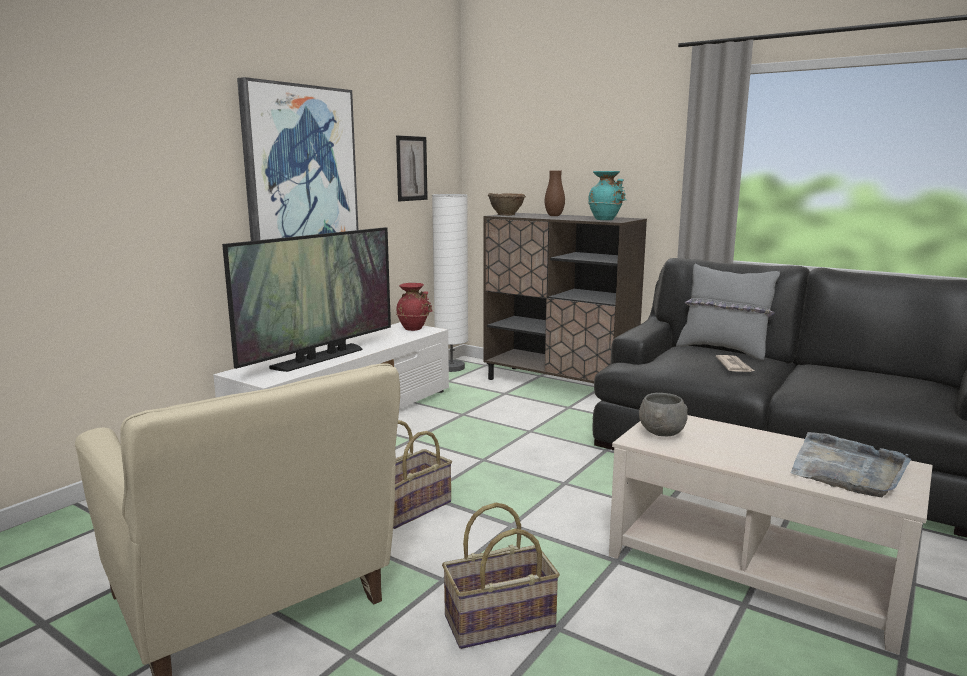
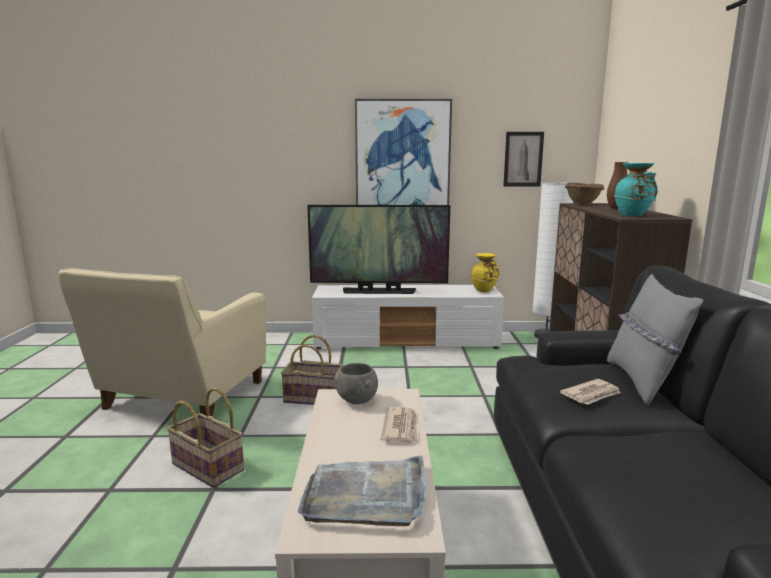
camera: 55 degrees right, 0 degrees up
(413, 328) = (484, 290): red vase -> yellow vase
(733, 432) = (401, 427): none -> newspaper

